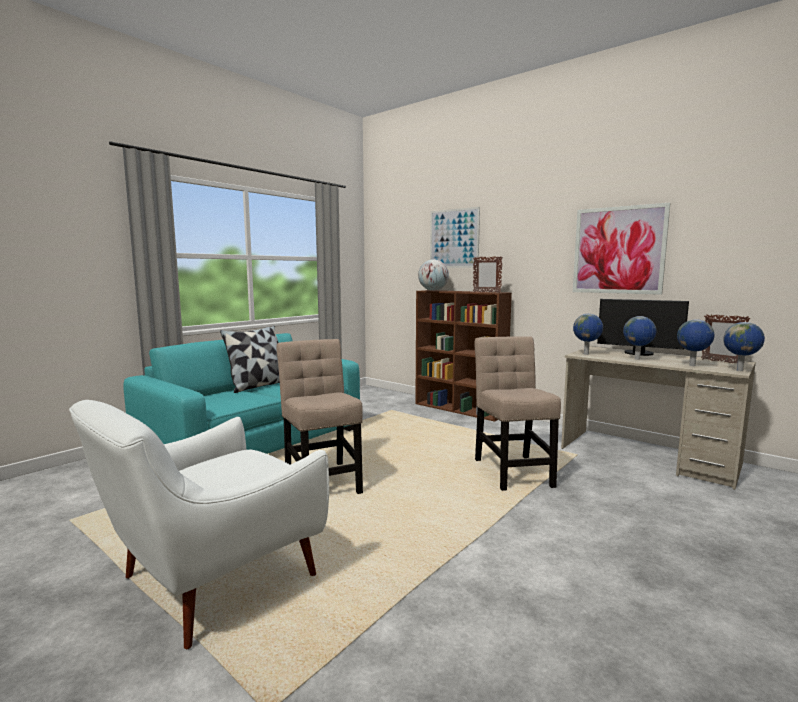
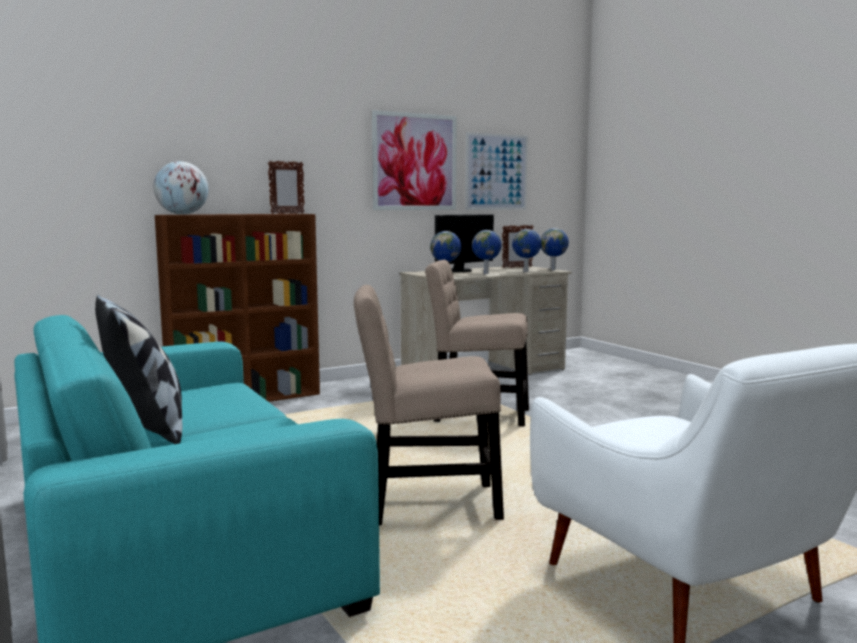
camera: 70 degrees left, 0 degrees up
(454, 238) = (191, 128): picture -> picture (496, 172)

